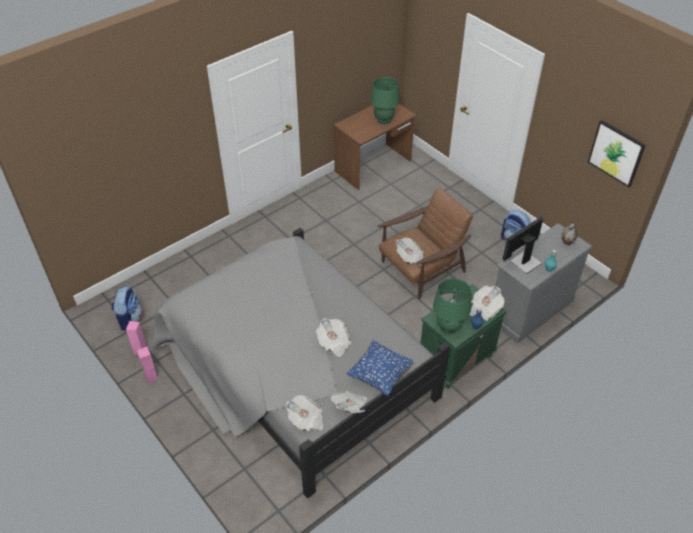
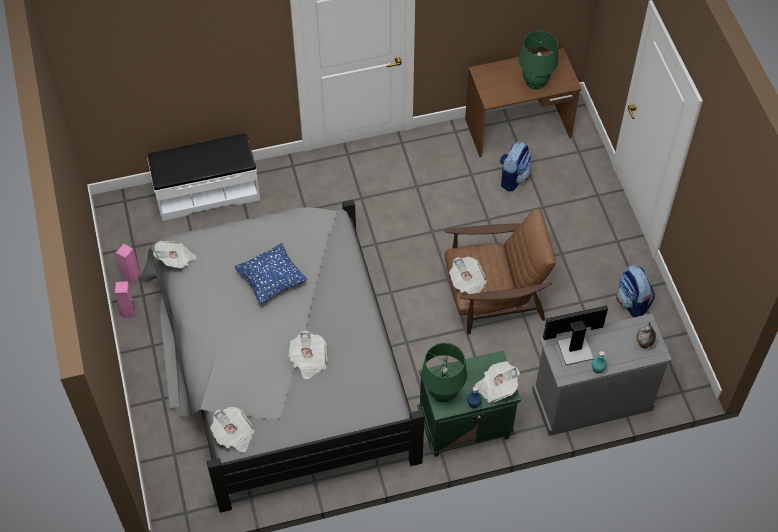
camera: 25 degrees right, 10 degrees up
(129, 319) = (136, 234): backpack -> backpack (513, 178)
(172, 273) = (207, 192): none -> white bench
(350, 407) = (285, 440): newspaper -> newspaper (176, 260)
(379, 375) = (335, 417): blue pillow -> blue pillow (272, 281)
(616, 153) = (739, 260): picture -> none

